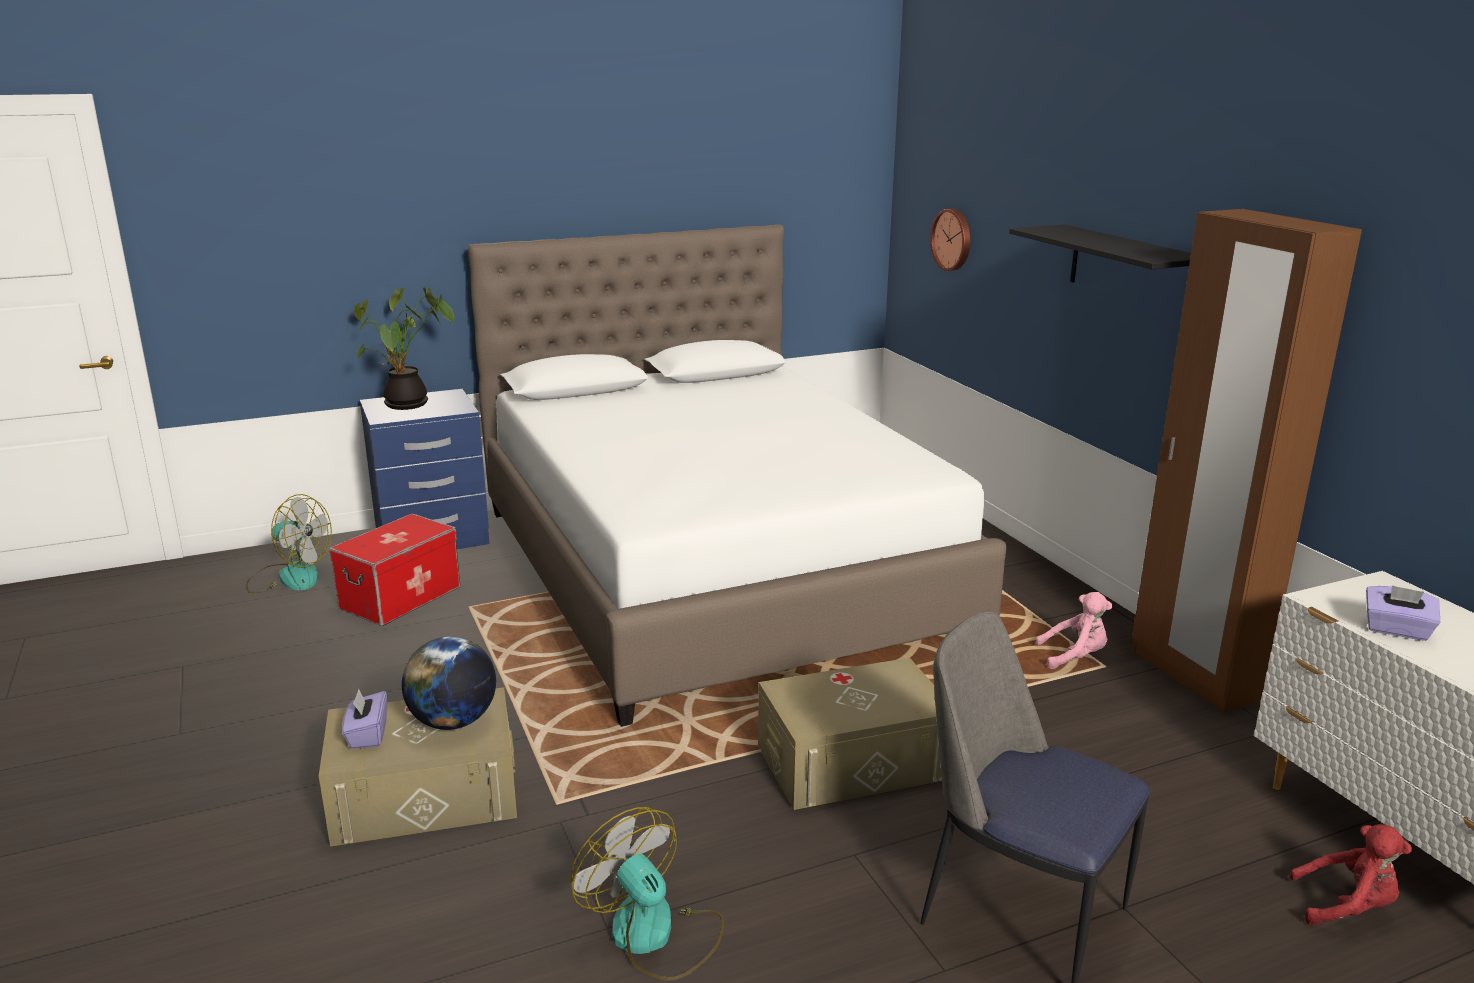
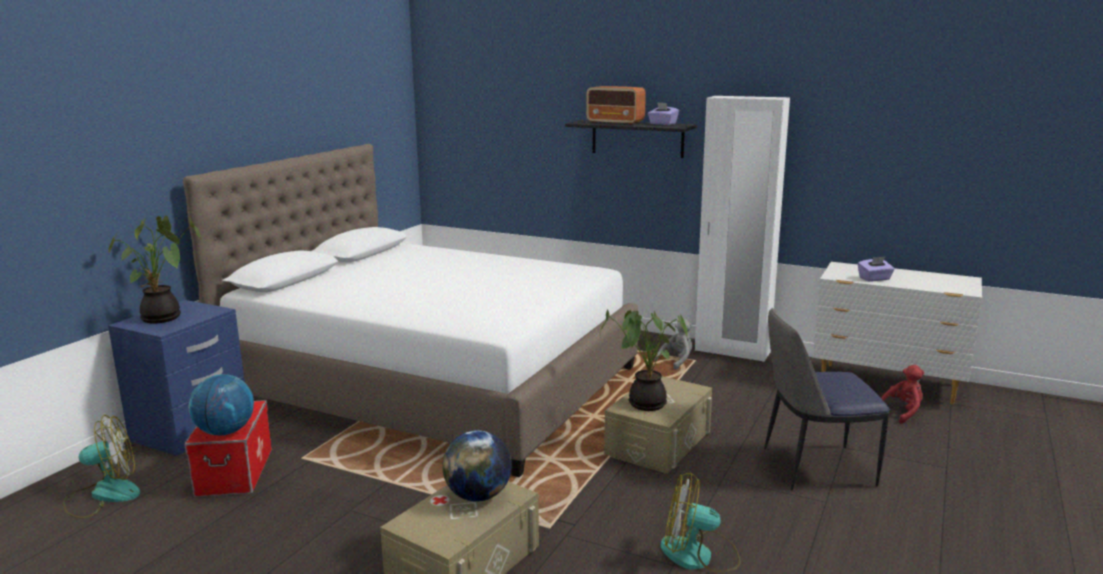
camera: 40 degrees left, 5 degrees down
(367, 735) = (437, 526): purple tissue box -> purple tissue box (662, 124)
(372, 549) = (225, 432): none -> globe
(825, 694) = (645, 403): none -> potted plant
(953, 239) = (483, 141): wall clock -> none
(1074, 657) = (677, 361): pink plush toy -> grey plush toy
(1086, 237) = (615, 123): none -> radio
(1193, 675) = (732, 351): brown wardrobe -> white wardrobe

